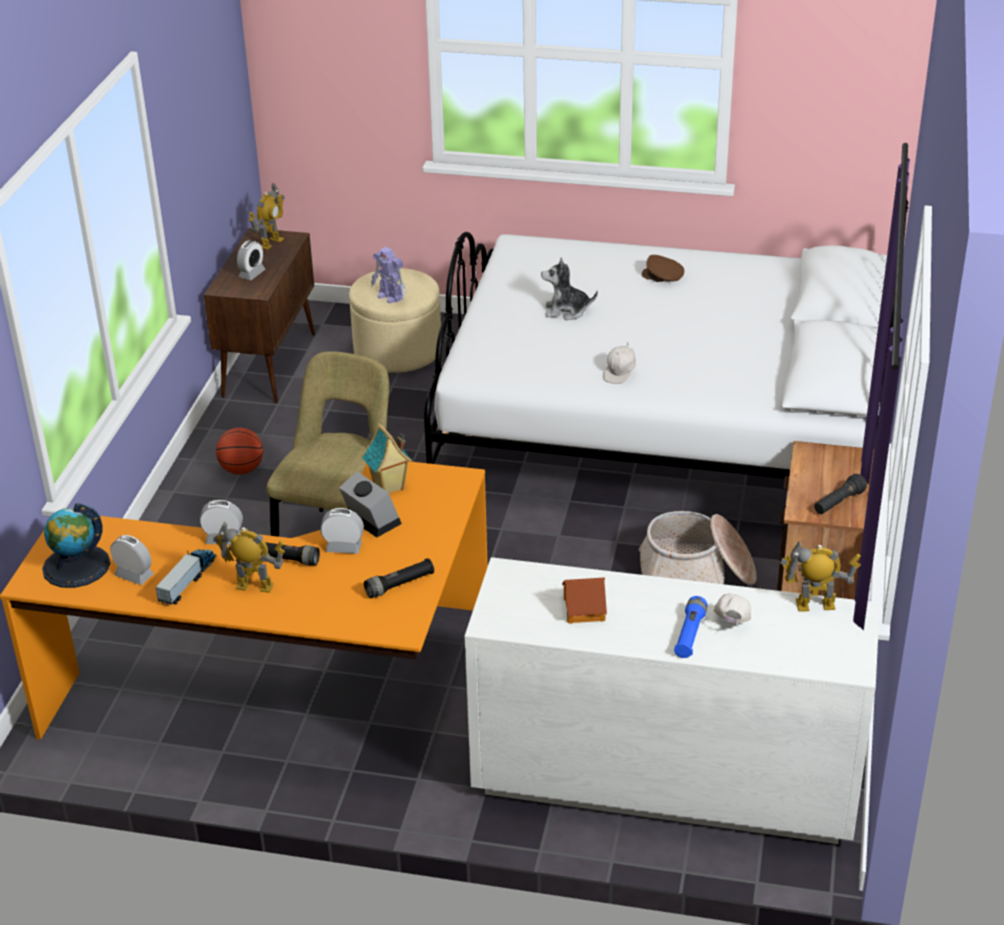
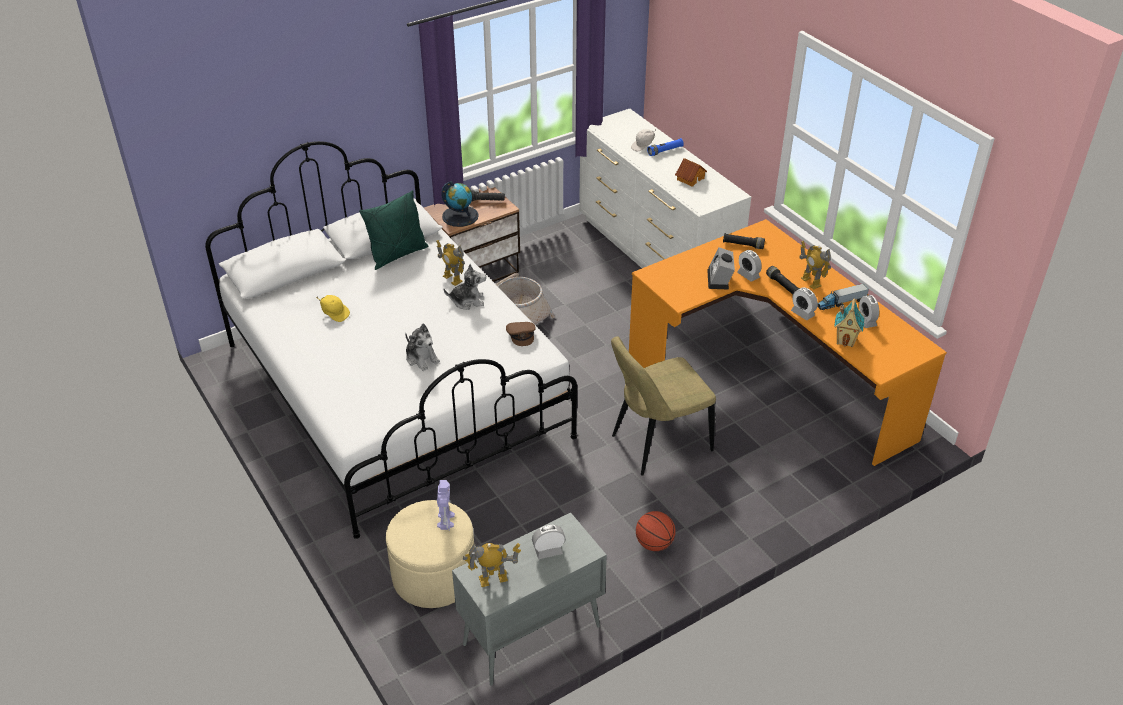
camera: 135 degrees left, 5 degrees up
(76, 566) = (893, 343): globe -> globe (460, 216)
(269, 364) = (530, 636): brown cabinet -> grey cabinet
(389, 487) = (690, 290): toy house -> toy house (845, 340)
(620, 373) = (467, 301): white cap -> plush toy
(662, 276) = (331, 344): brown cap -> brown cap (521, 335)
(712, 295) = (335, 313): none -> yellow cap
(774, 369) = (398, 255): none -> green pillow
(815, 605) = (604, 135): toy robot -> toy robot (452, 279)

